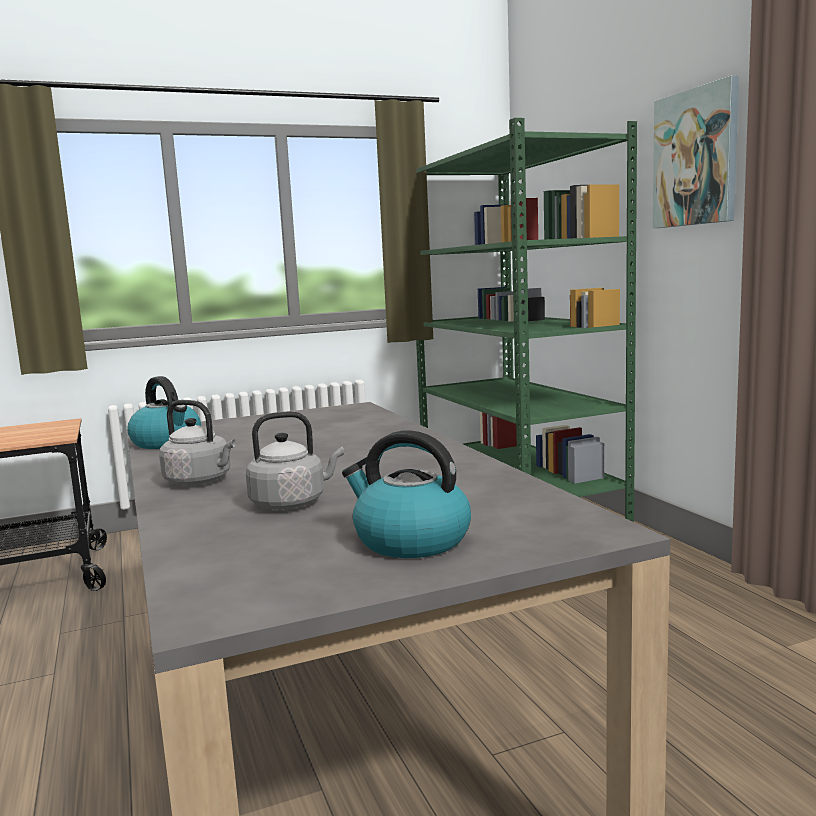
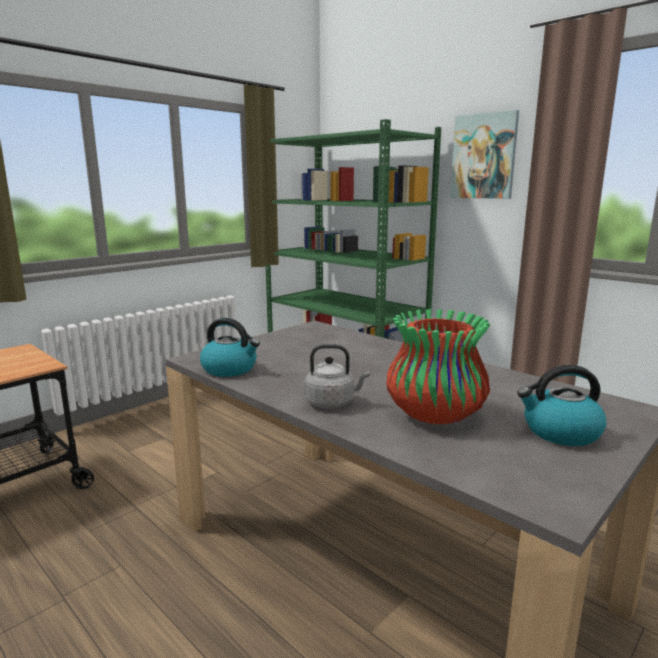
camera: 25 degrees left, 5 degrees up
(292, 503) = (434, 413): grey kettle -> vase

